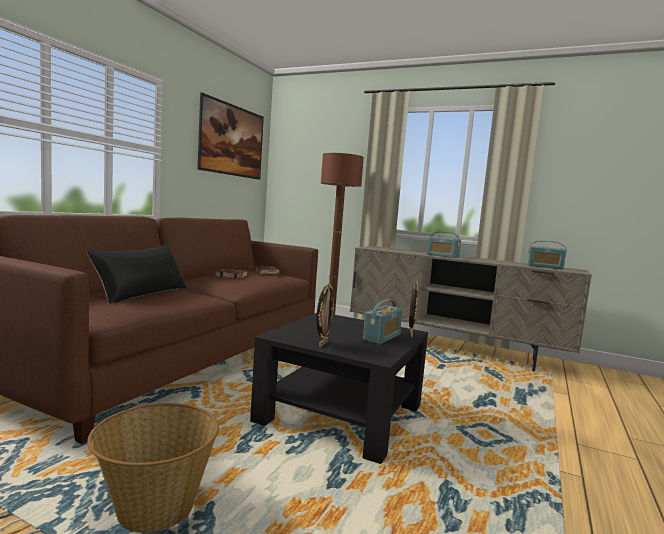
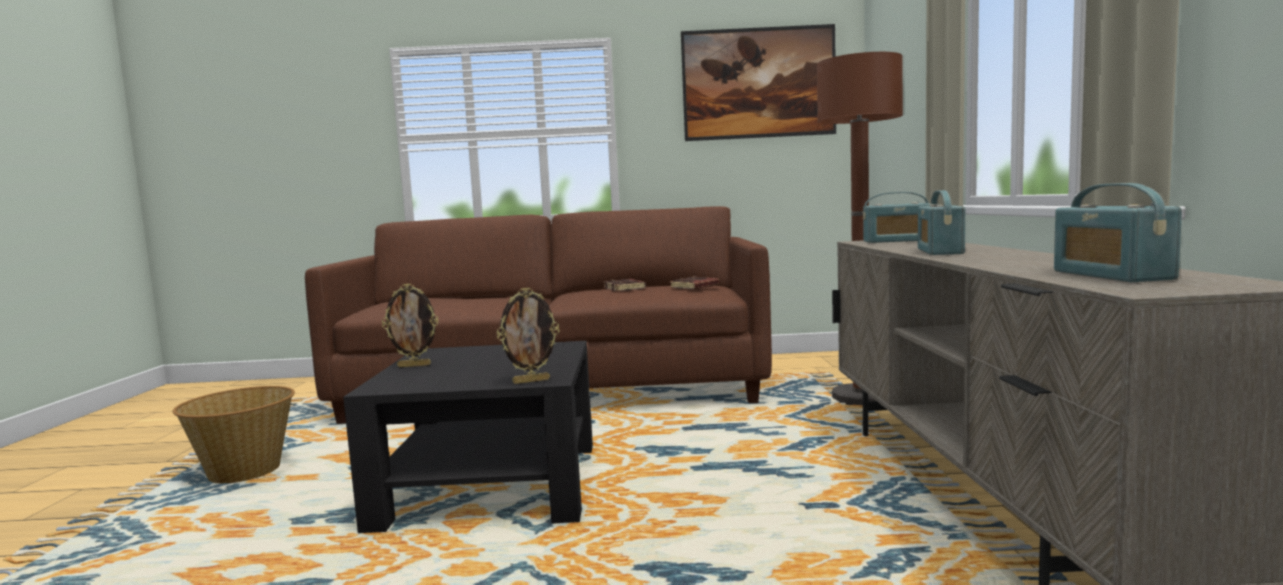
camera: 65 degrees right, 0 degrees up
(141, 294) = (467, 300): black pillow -> none
(382, 337) = (487, 375): radio -> radio (896, 241)

